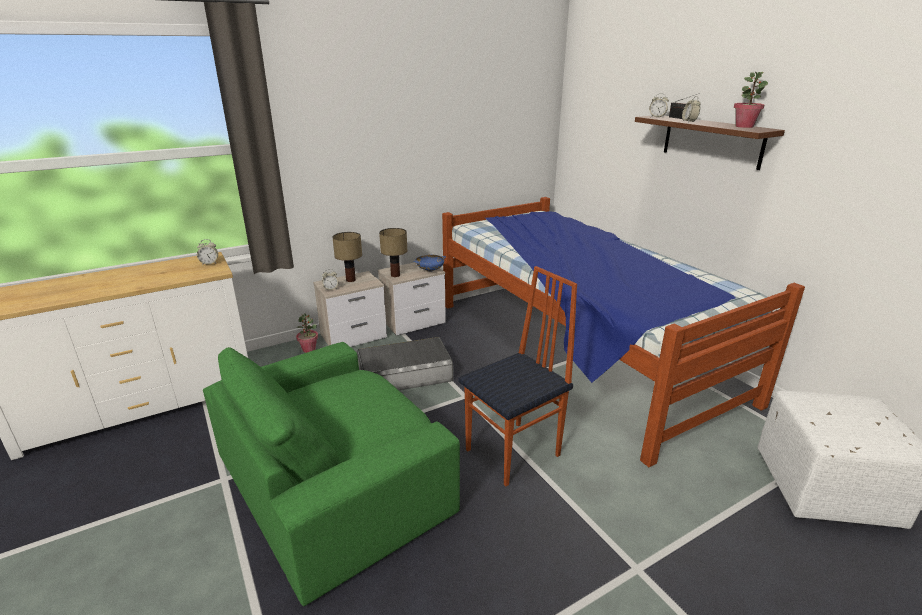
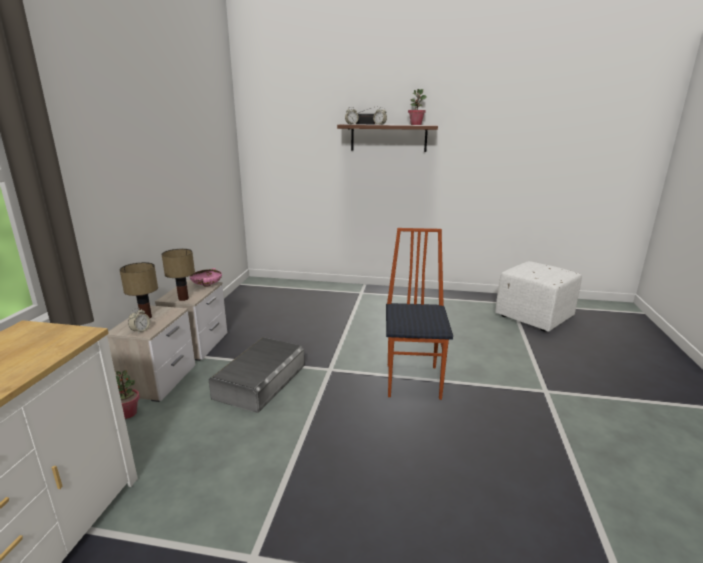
camera: 50 degrees left, 5 degrees down
(209, 263) = (44, 332): alarm clock -> none
(334, 482) = (348, 478): green armchair -> none
(430, 270) = (207, 285): blue bowl -> pink bowl
(577, 349) = (344, 309): bed -> none

